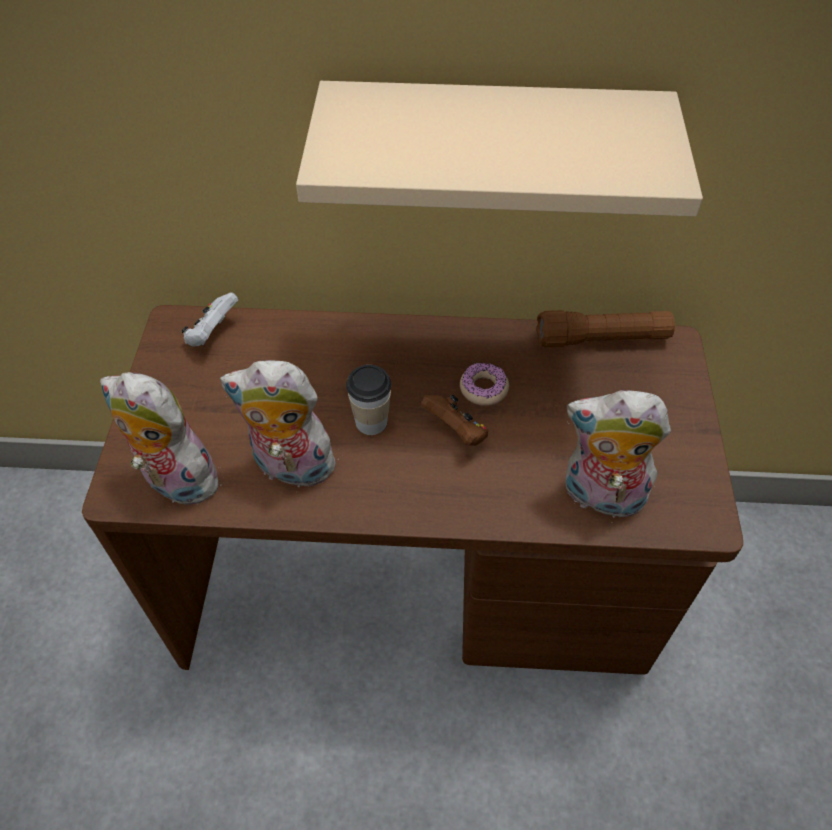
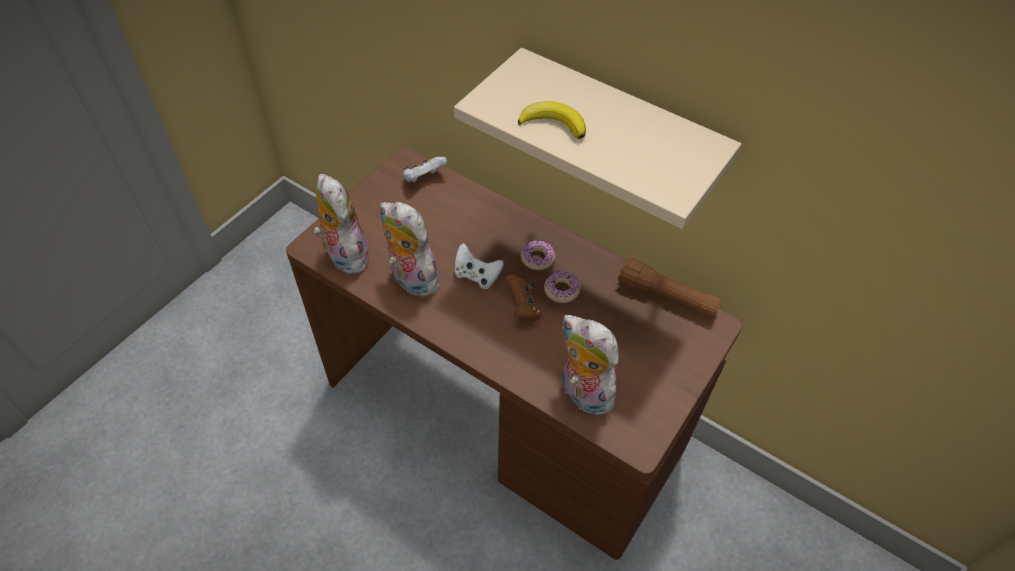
camera: 30 degrees right, 0 degrees up
(371, 422) = (477, 276): cup -> white game controller
(427, 365) = (537, 258): none -> donut
(447, 153) = (553, 123): none -> banana

